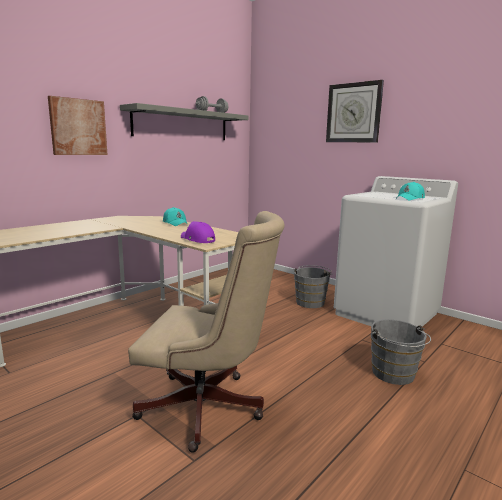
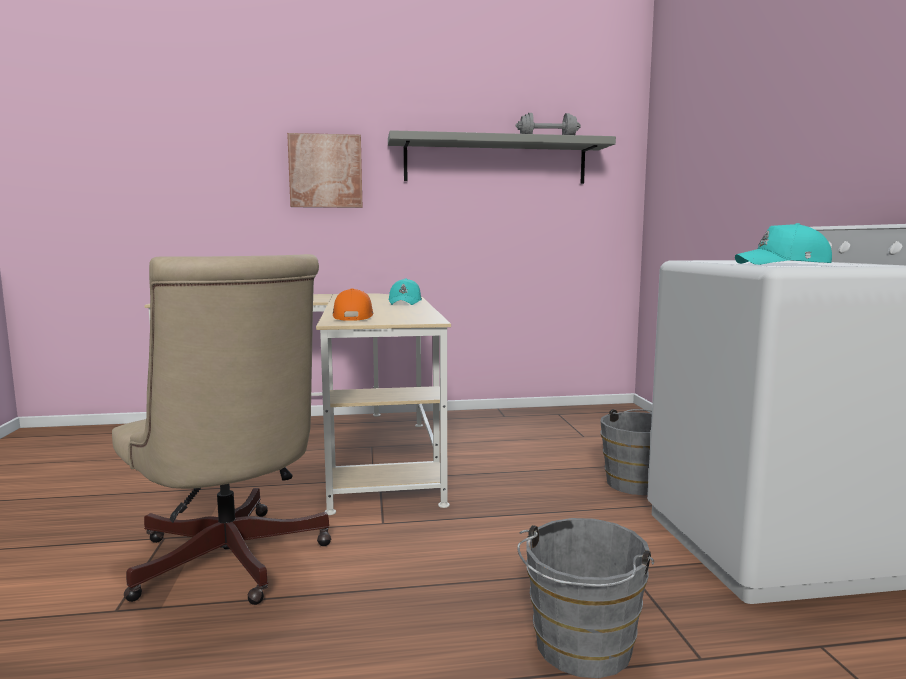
camera: 40 degrees right, 5 degrees down
(197, 239) = (352, 317): purple cap -> orange cap
(353, 113) = (782, 97): wall clock -> none

